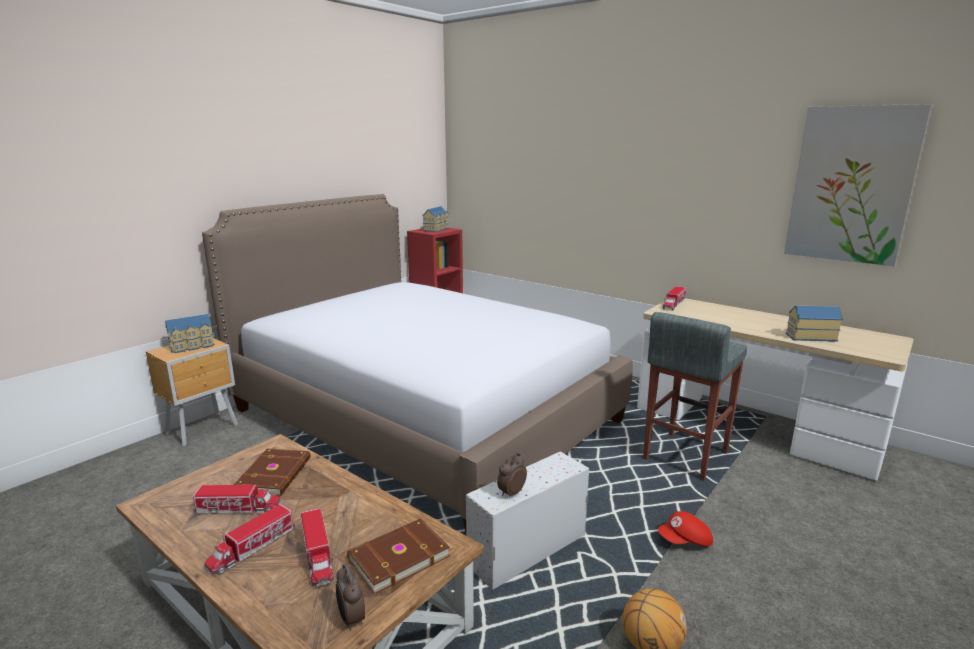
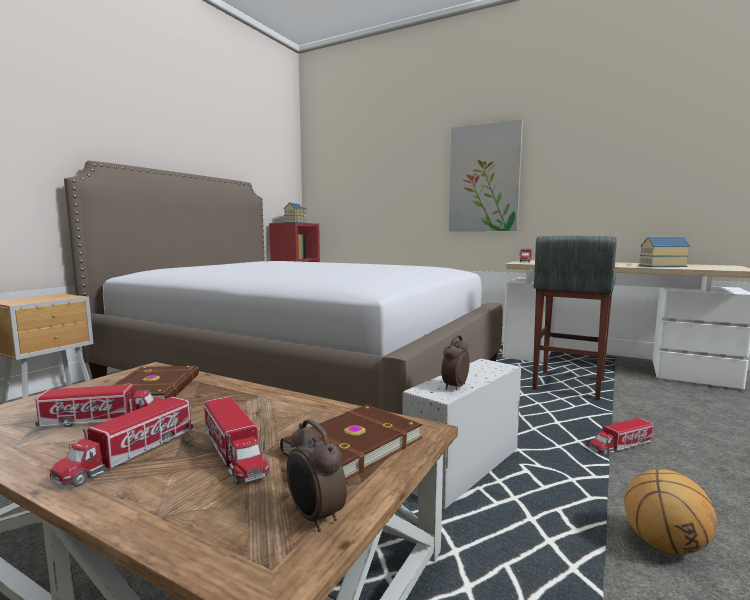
camera: 10 degrees left, 10 degrees down
(193, 346) = (44, 298): toy house -> none
(685, 541) = (620, 446): red cap -> toy truck
(851, 185) = (669, 143): picture -> picture (484, 178)

